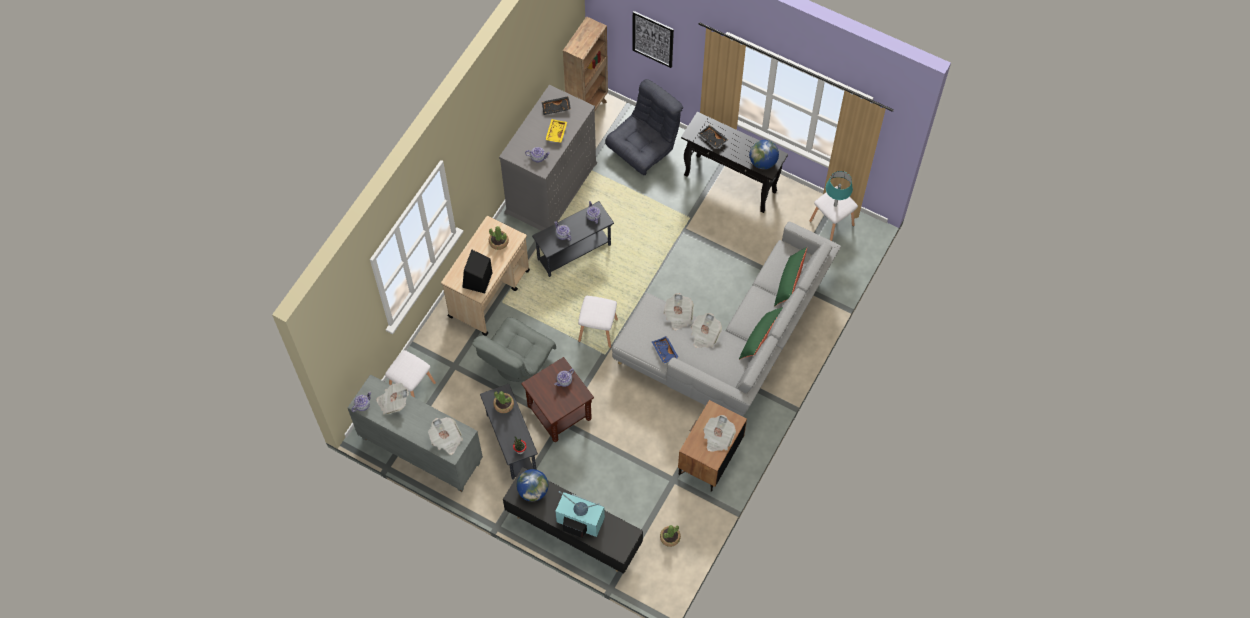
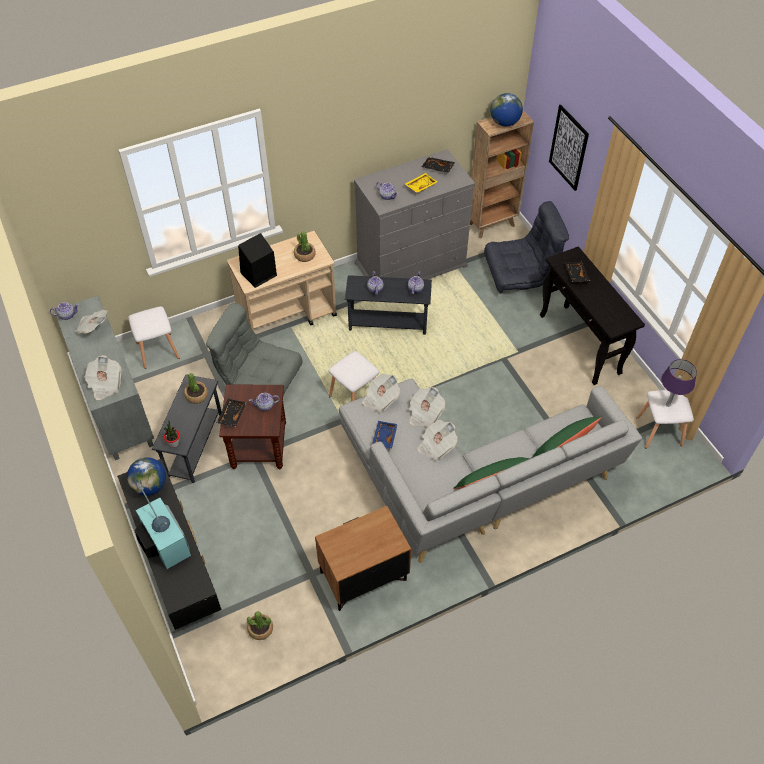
camera: 35 degrees right, 10 degrees down
(516, 362) = (260, 381): grey armchair -> grey armchair turned 45 degrees clockwise
(546, 403) = (231, 415): none -> black tray
(717, 438) = (365, 548): newspaper -> newspaper (380, 398)
(763, 162) = (612, 318): globe -> globe (504, 123)
(835, 205) = (668, 405): turquoise table lamp -> purple table lamp

